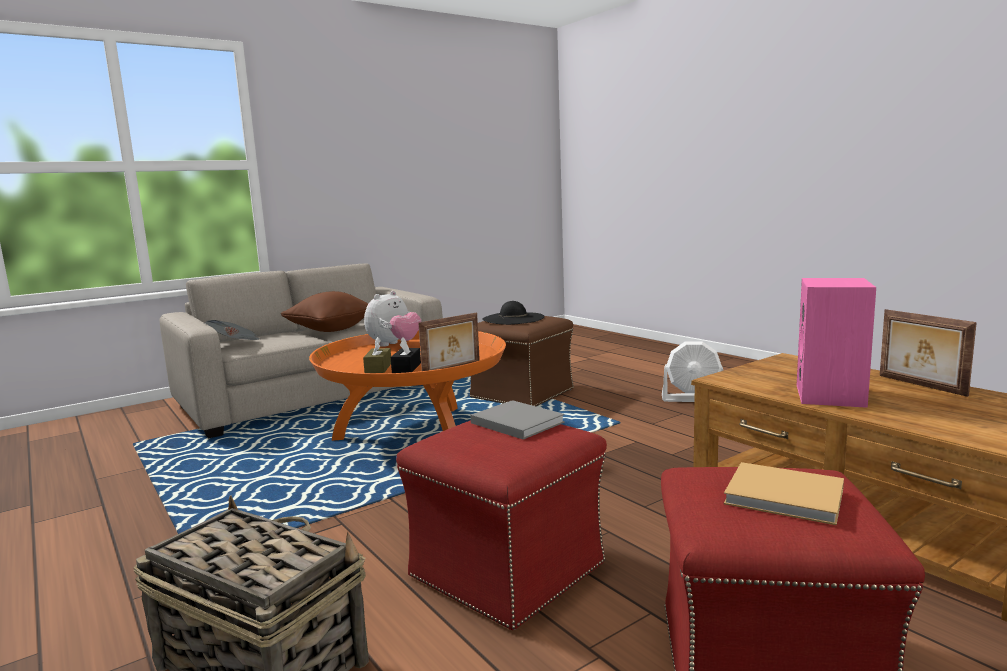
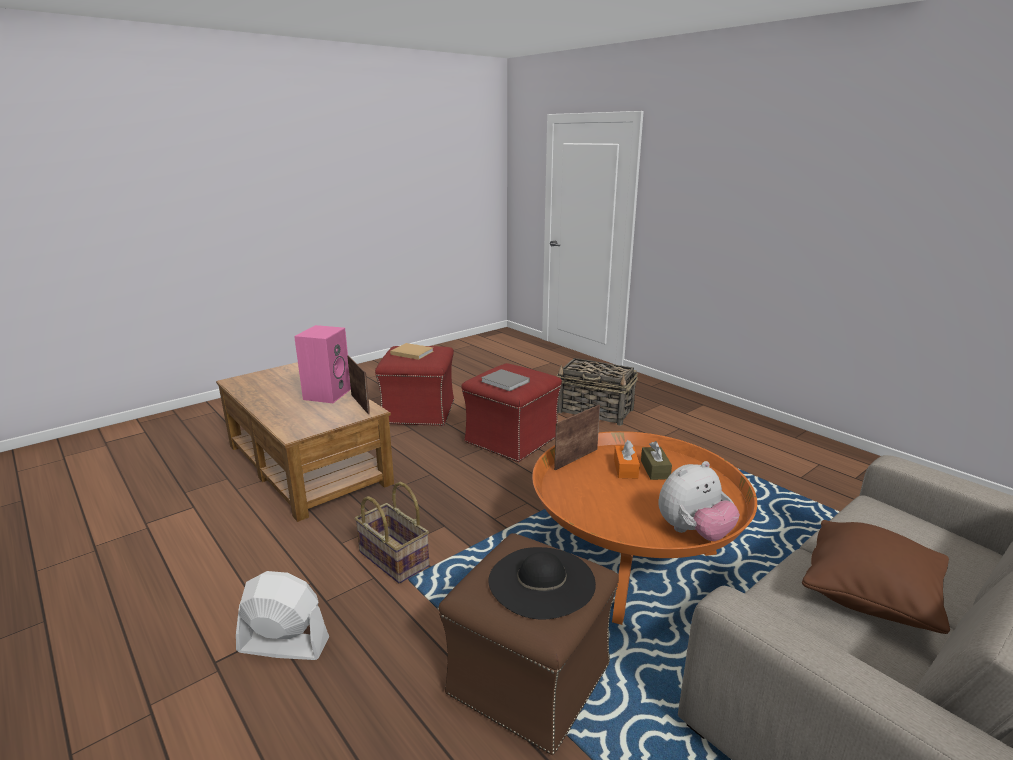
camera: 175 degrees right, 10 degrees up
(234, 345) = (921, 529): newspaper -> none
(394, 345) = (693, 532): plush toy -> plush toy turned 150 degrees counterclockwise
(406, 368) = (625, 468): black tissue box -> orange tissue box
(642, 432) = (392, 559): none -> basket
(920, 385) = (264, 401): picture frame -> picture frame (361, 404)

